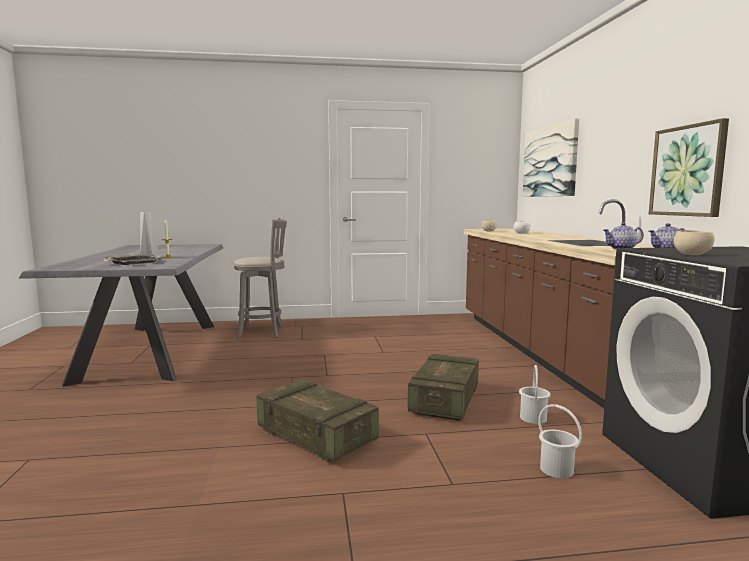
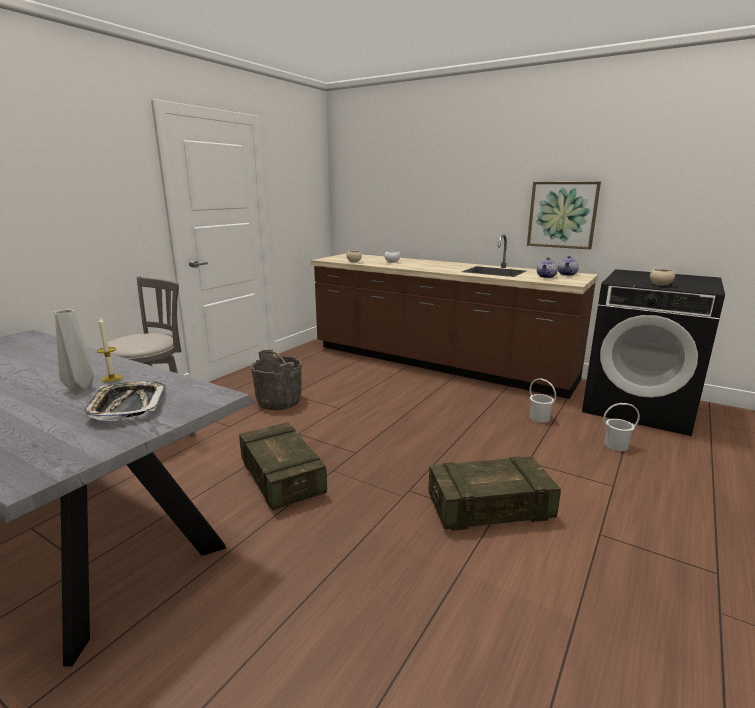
camera: 50 degrees left, 10 degrees up
(358, 337) = (279, 401): none -> grey bucket
(445, 400) = (478, 430): crate -> crate (282, 479)
(549, 161) = (385, 191): picture -> none

